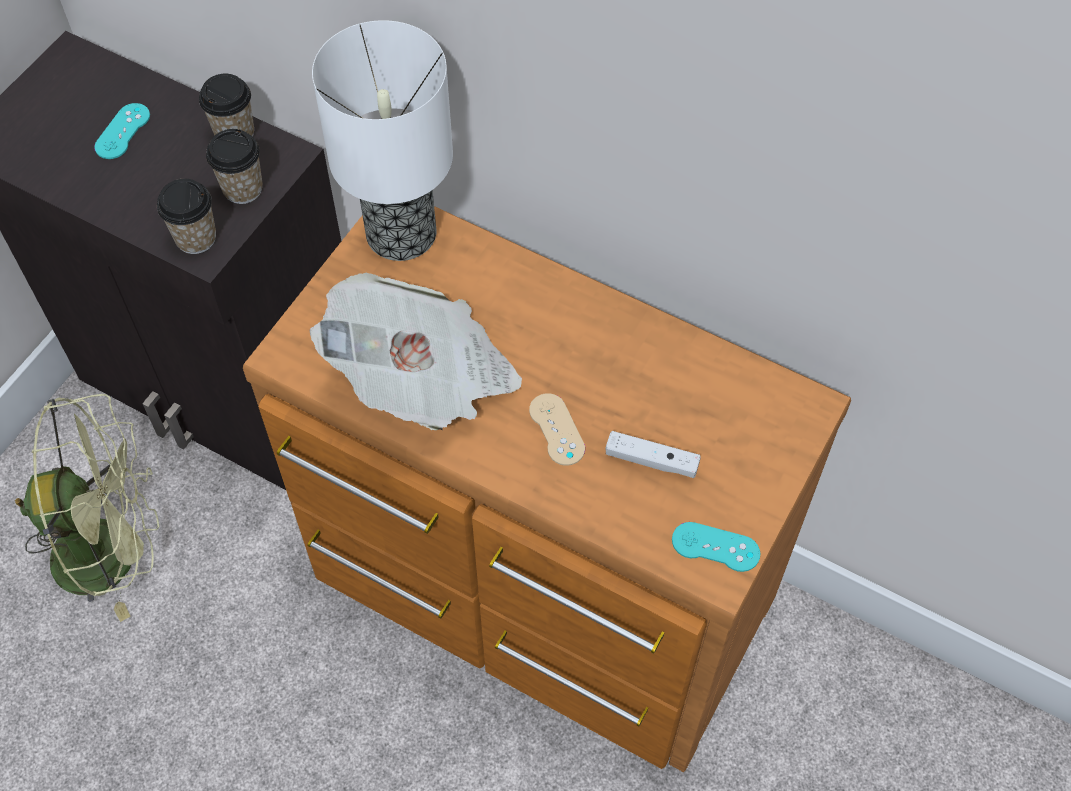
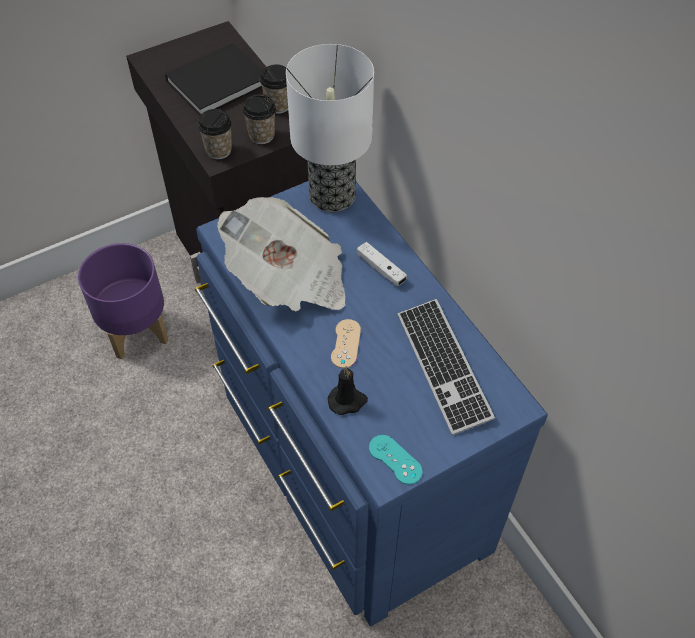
camera: 30 degrees right, 5 degrees down
(114, 551) = (136, 331): green fan -> purple planter
(122, 131) = (220, 81): turquoise game controller -> black book
(539, 593) = (349, 473): brown dresser -> blue dresser
(609, 503) = (347, 401): none -> black candle
(651, 460) = (391, 389): white game controller -> white game controller (381, 269)
(695, 399) = (443, 366): none -> keyboard

